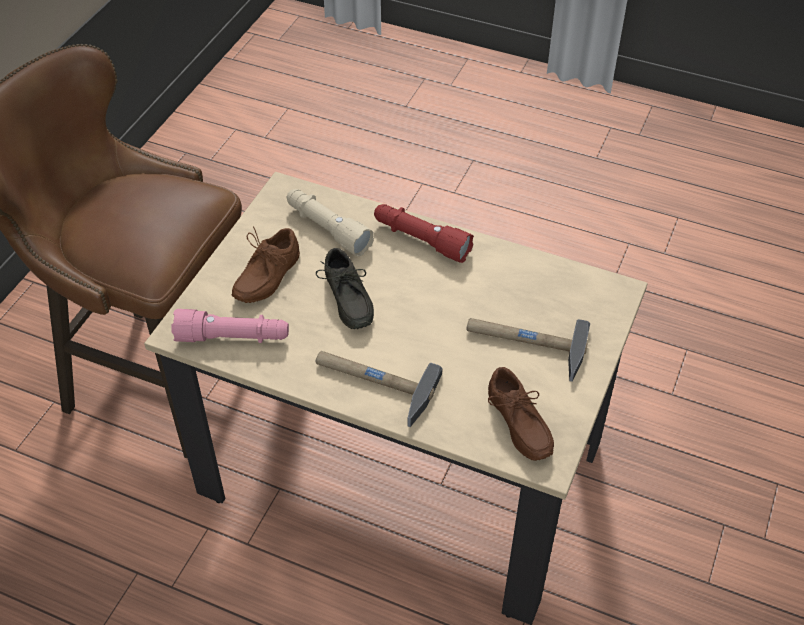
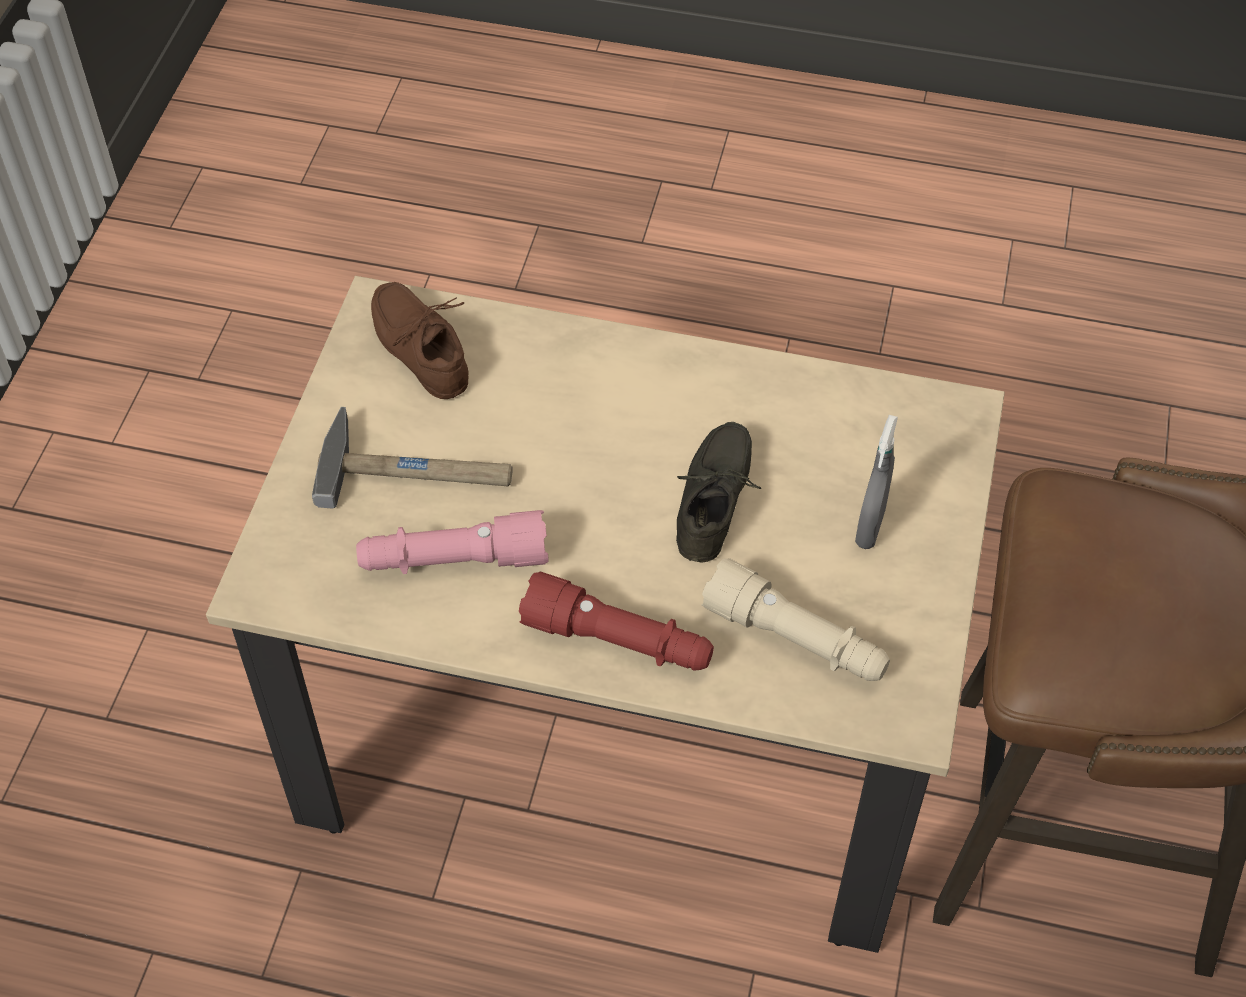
camera: 170 degrees right, 5 degrees up
(233, 338) = (873, 415): pink flashlight -> pink flashlight (454, 561)
(264, 276) = (870, 527): brown shoe -> grey spray bottle
(345, 301) = (719, 501): grey shoe -> grey shoe turned 45 degrees clockwise
(373, 382) = (640, 378): hammer -> none

